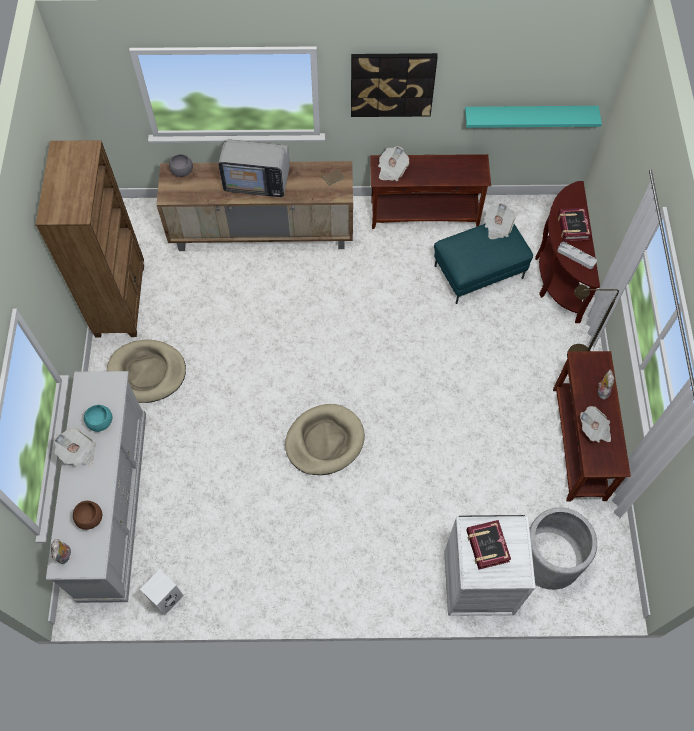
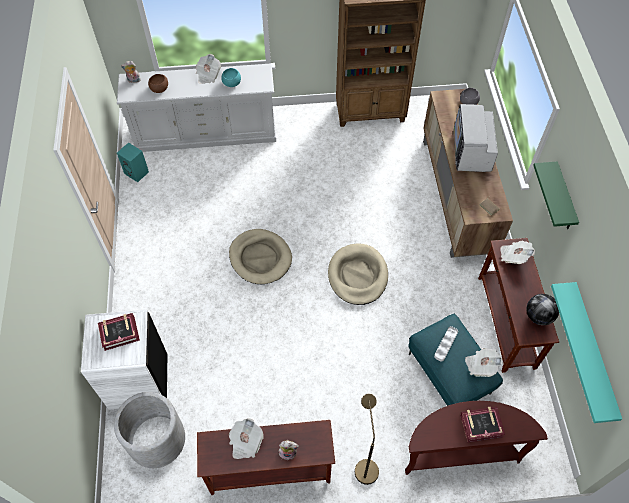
camera: 85 degrees right, 5 degrees down
(147, 373) = (310, 137): beige dog bed -> beige dog bed (357, 276)
(166, 596) = (137, 172): white speaker -> turquoise speaker
(392, 84) = (564, 198): picture -> green shelf
(461, 164) = (538, 316): none -> globe
(576, 256) = (443, 428): grey tray -> grey tray (445, 344)

